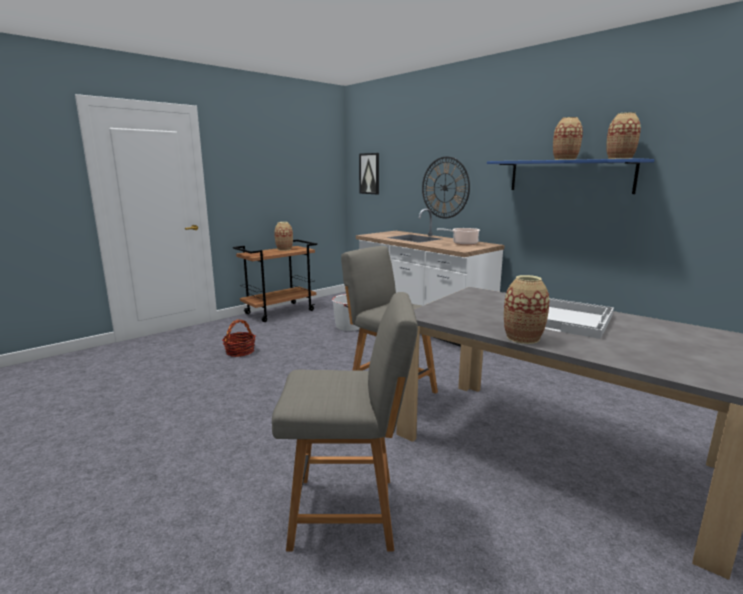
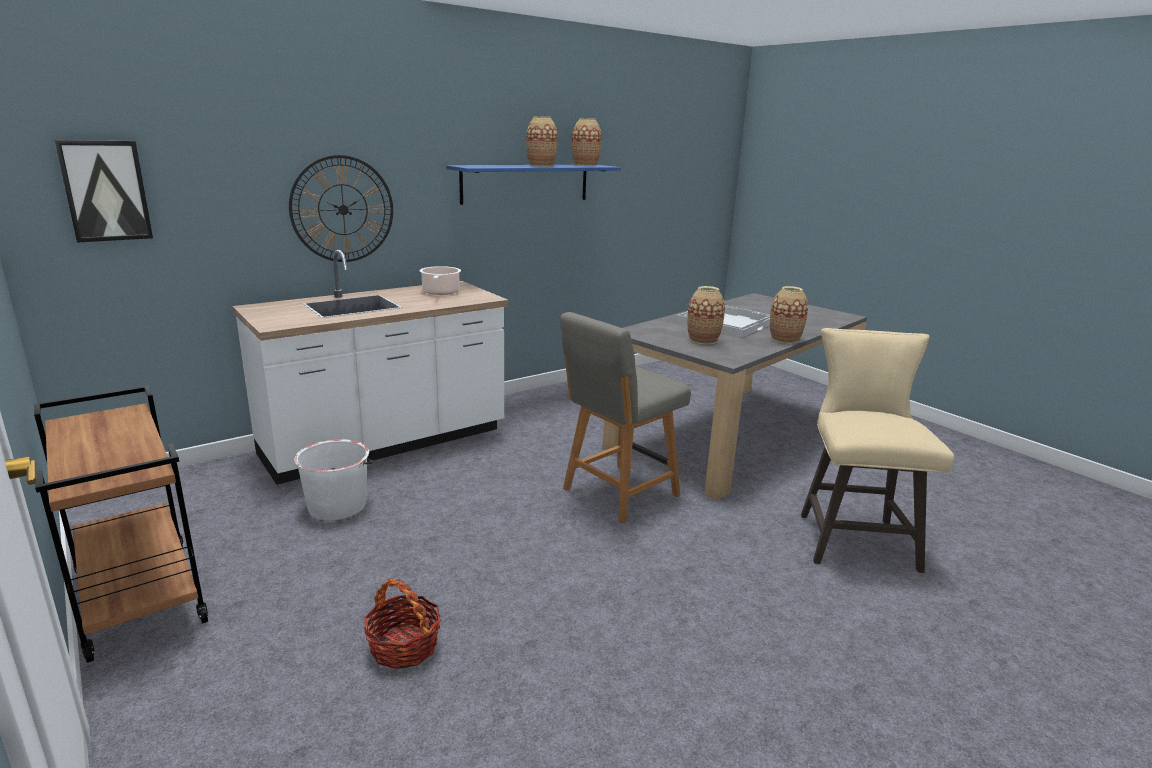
camera: 85 degrees left, 5 degrees up
(284, 249) = (87, 435): vase -> vase (703, 340)
(348, 512) = (852, 536): grey chair -> beige stool

